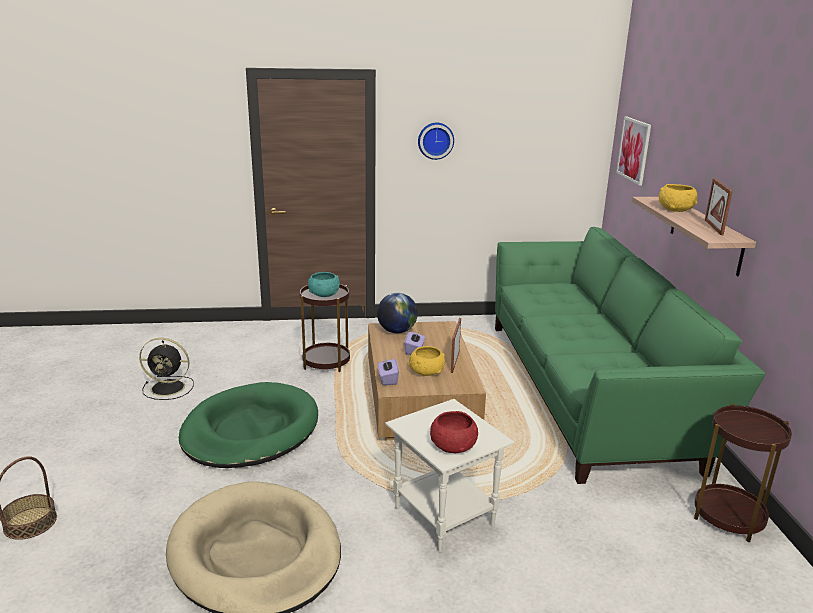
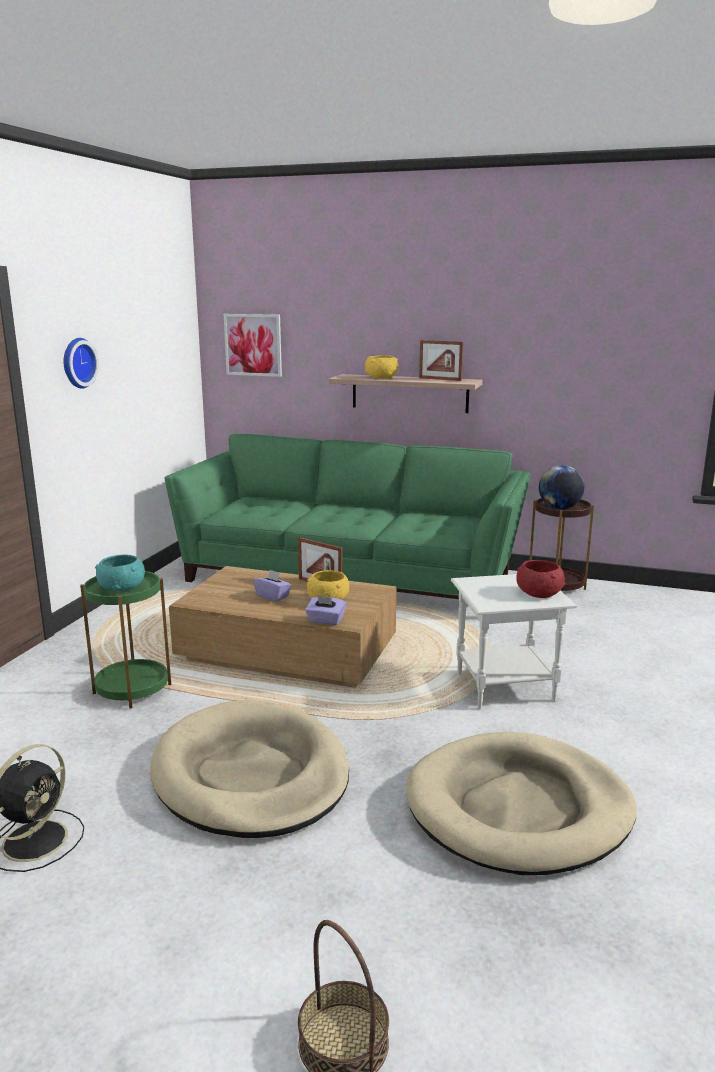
camera: 65 degrees left, 5 degrees down
(250, 430) = (251, 775): green dog bed -> beige dog bed
(326, 362) = (132, 689): brown side table -> green side table
(397, 331) = (213, 595): globe -> globe (559, 508)

